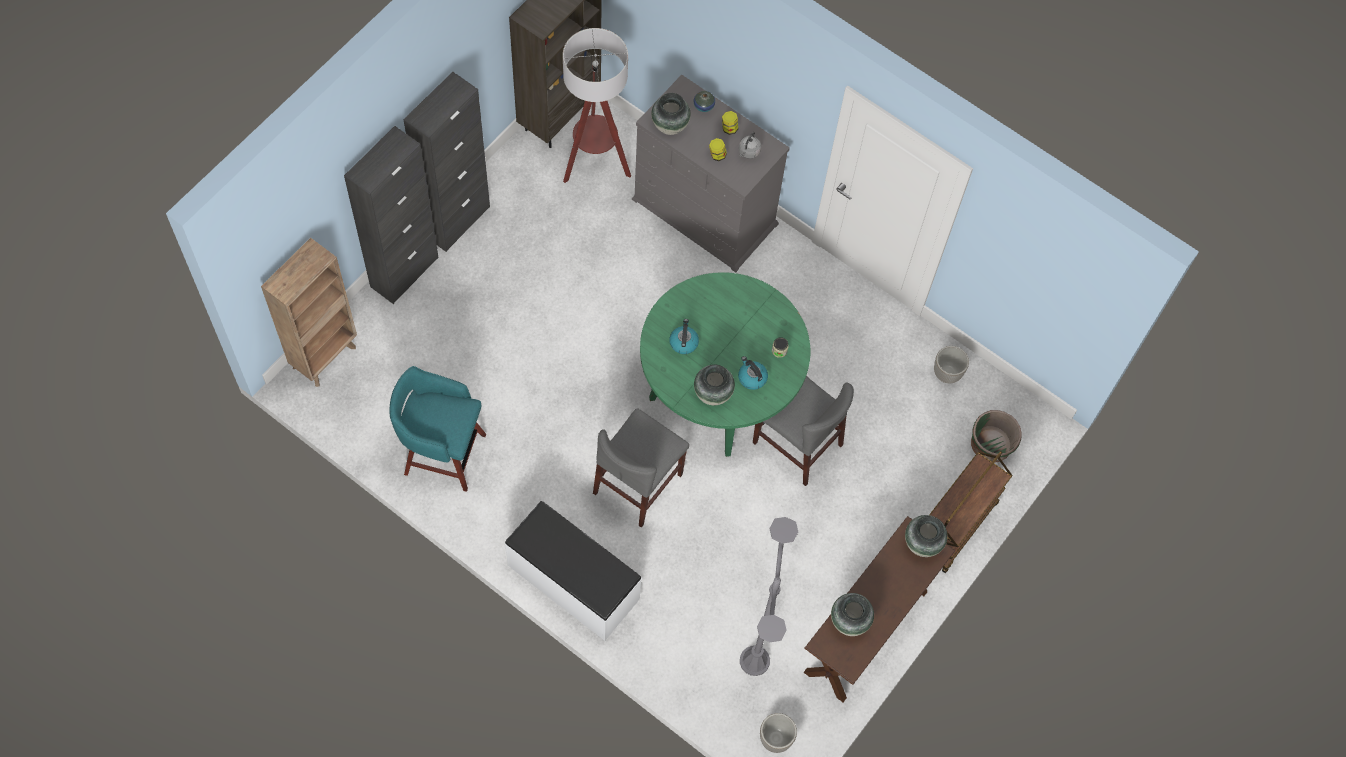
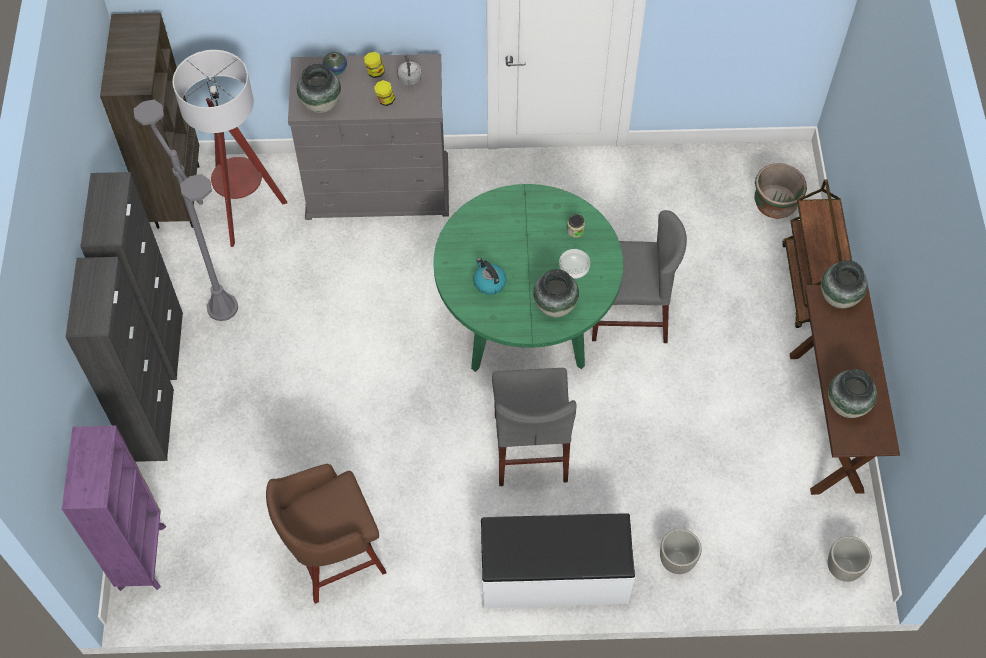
camera: 35 degrees left, 5 degrees down
(325, 356) = (142, 555): brown bookcase -> purple bookcase
(442, 453) = (333, 556): turquoise stool -> brown stool
(751, 378) = (574, 269): kettle -> bowl
(754, 660) = (764, 517): grey floor lamp -> grey floor lamp (222, 307)
(947, 373) = (690, 173): planter -> planter (677, 560)

